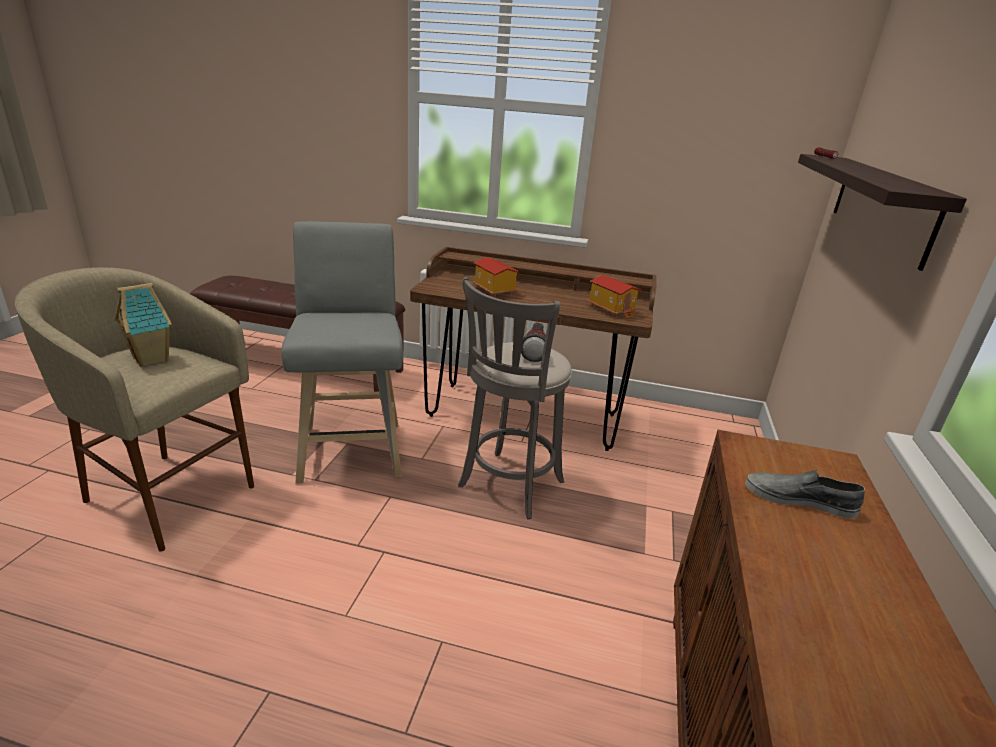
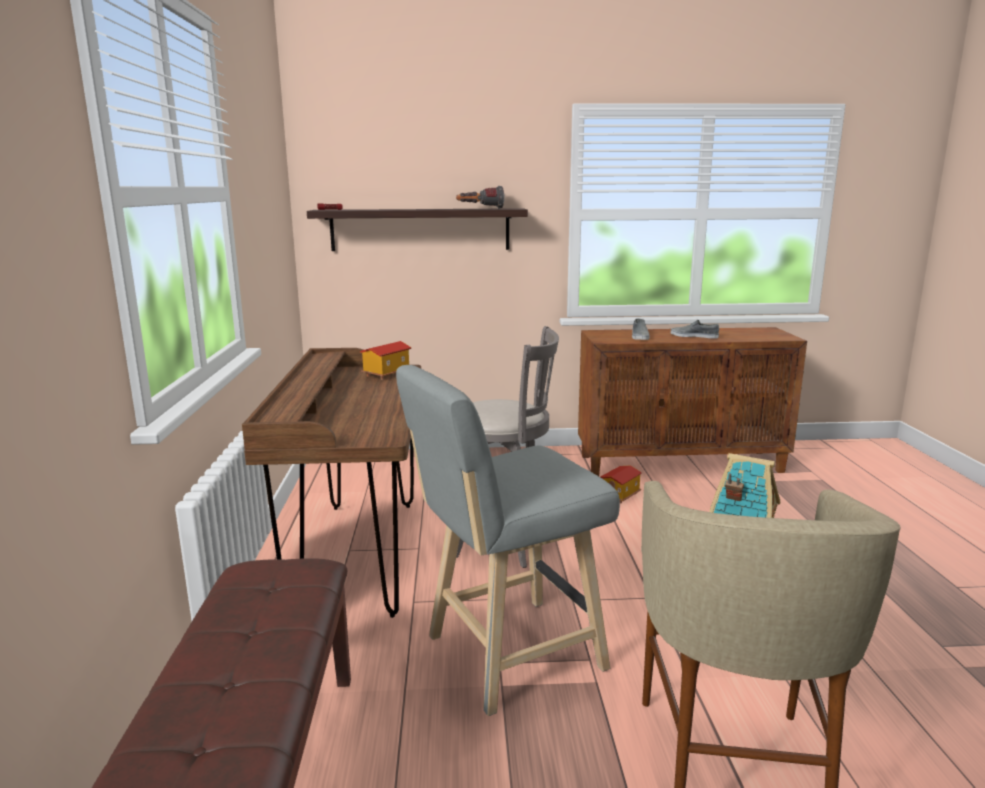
camera: 105 degrees left, 10 degrees down
(493, 291) = (367, 412): toy house -> toy house (620, 496)
(535, 350) = (482, 405): flashlight -> flashlight (480, 208)
(819, 587) = (694, 336): none -> grey shoe

